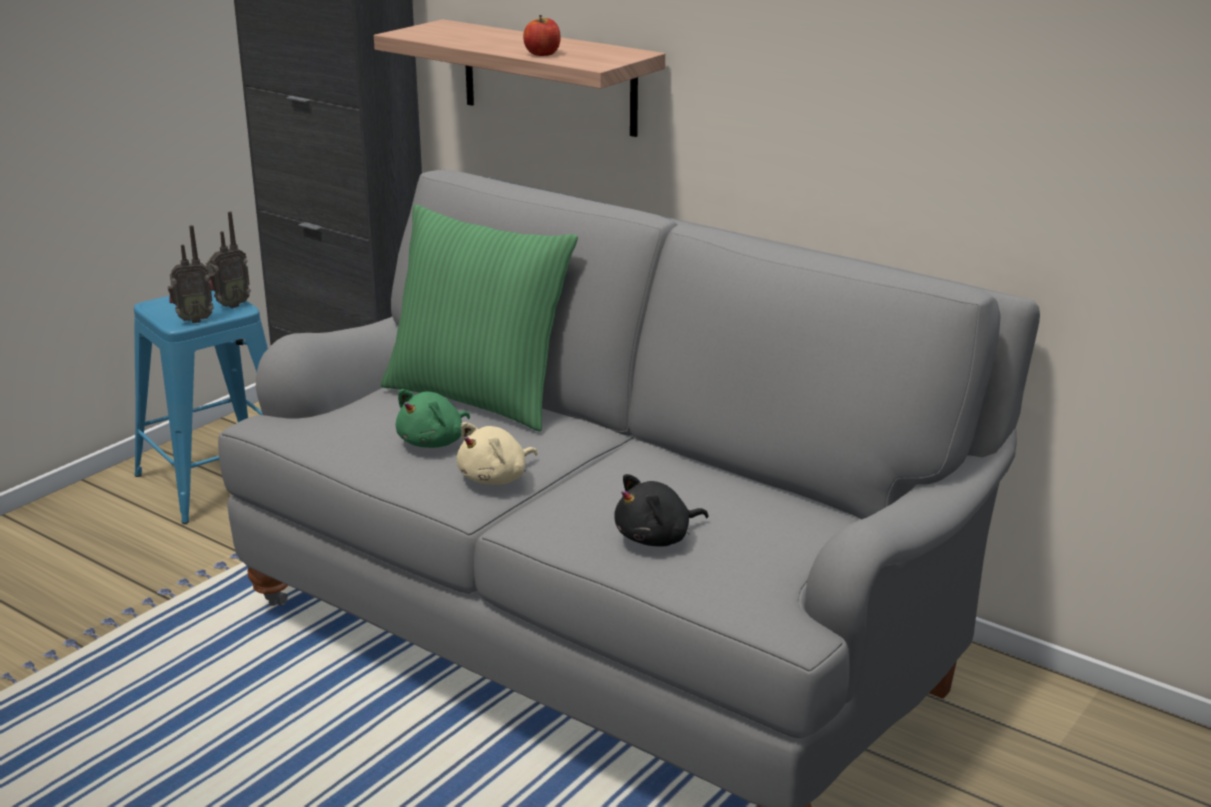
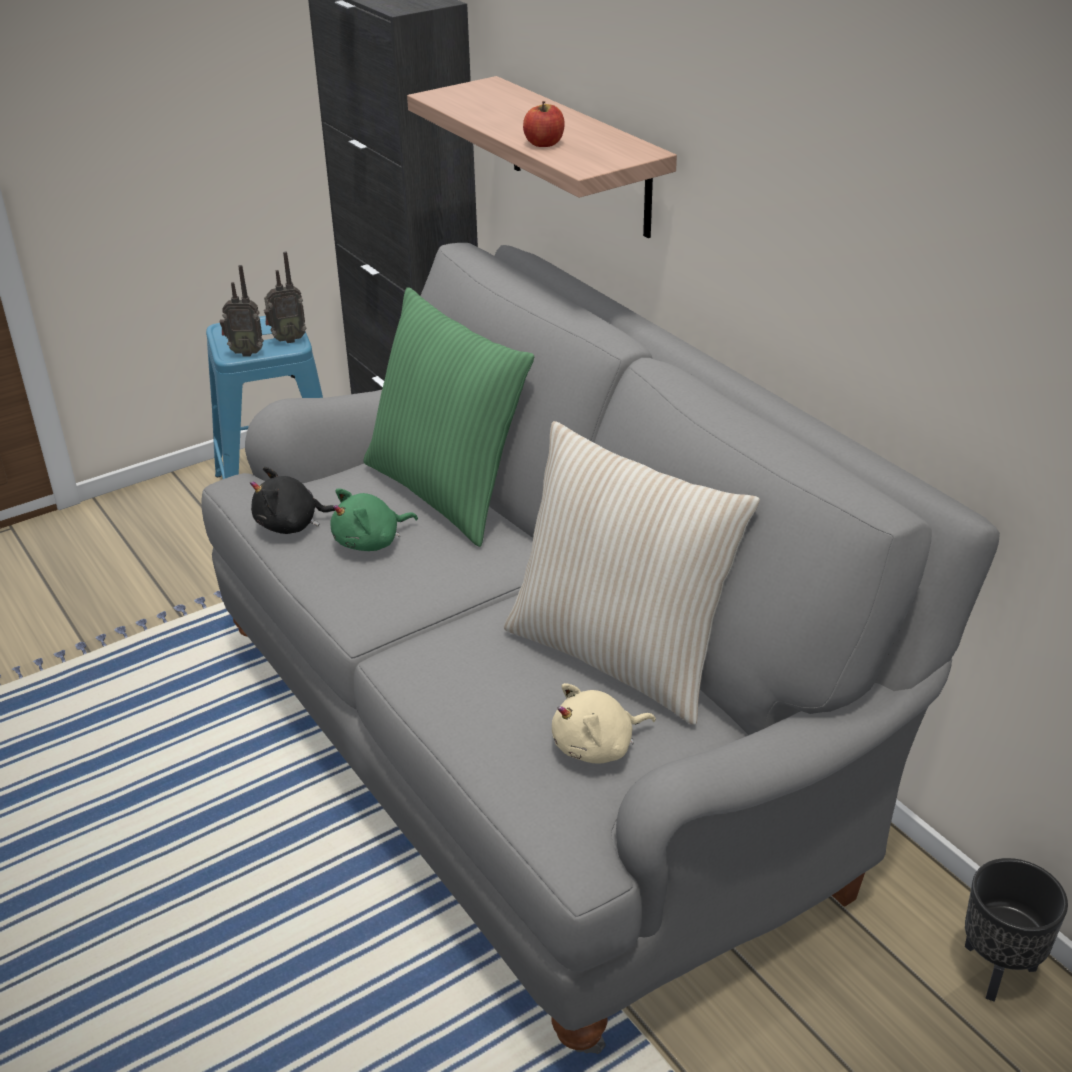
camera: 20 degrees right, 10 degrees up
(496, 478) = (406, 597): beige plush toy -> beige plush toy (598, 746)
(657, 538) = (508, 712): black plush toy -> black plush toy (292, 525)
(724, 485) = (619, 655): none -> beige pillow
(1090, 715) = (998, 970): none -> black planter

